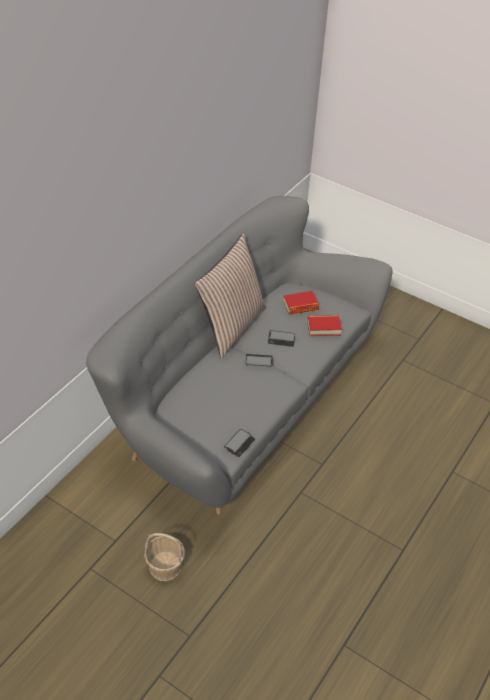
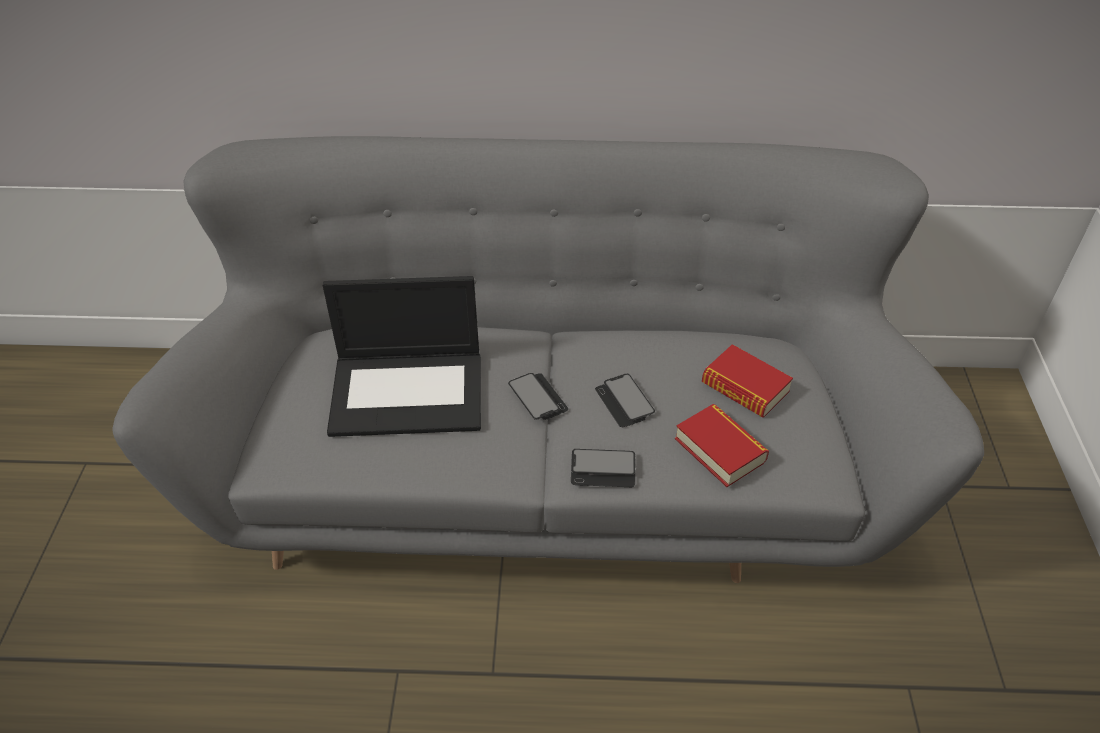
camera: 60 degrees right, 0 degrees up
(165, 566) = (126, 550): basket -> none
(225, 395) = (409, 392): none -> laptop
(231, 326) = (597, 324): pillow -> none
(239, 443) = (302, 467): phone -> phone (603, 469)

